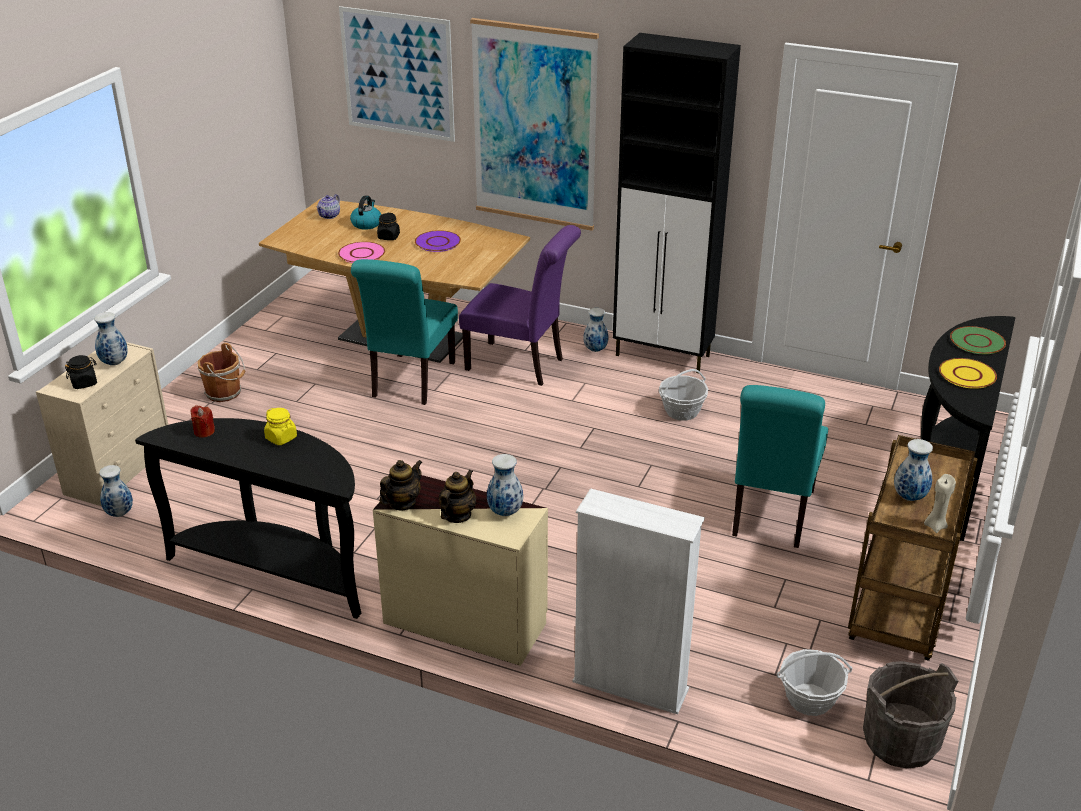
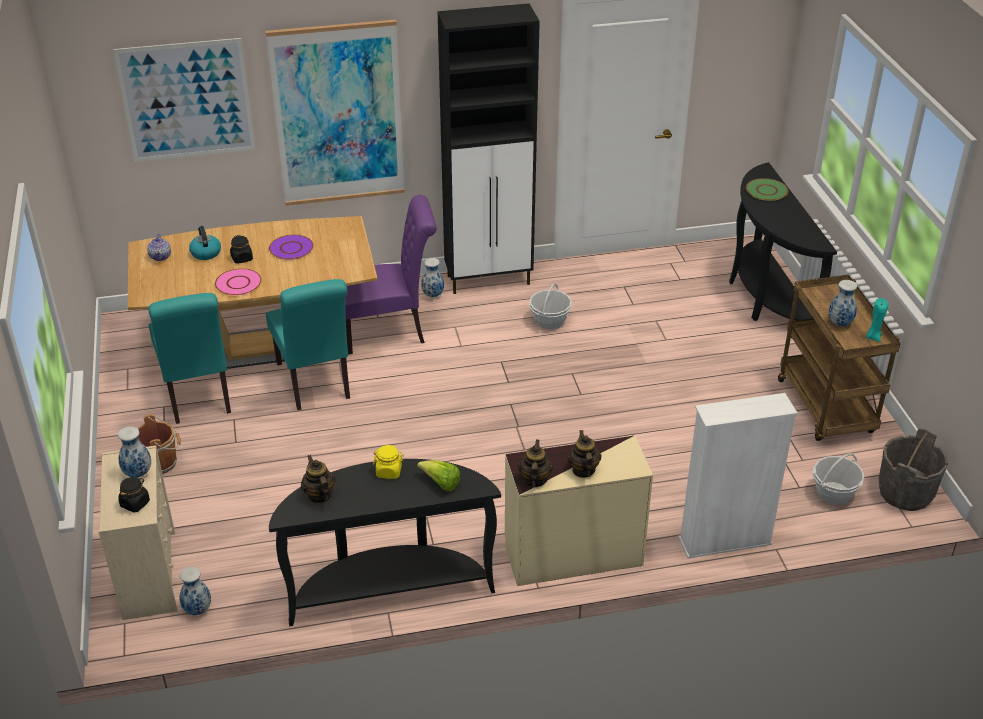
camera: 35 degrees left, 5 degrees up
(204, 431) = (319, 495): red candle -> teapot
(309, 466) = (441, 483): none -> lettuce
(506, 512) = (612, 451): vase -> none
(771, 516) = (688, 377): turquoise chair -> turquoise chair (198, 397)
(935, 526) = (873, 337): beige candle -> turquoise candle
(966, 374) = (786, 219): yellow plate -> none

